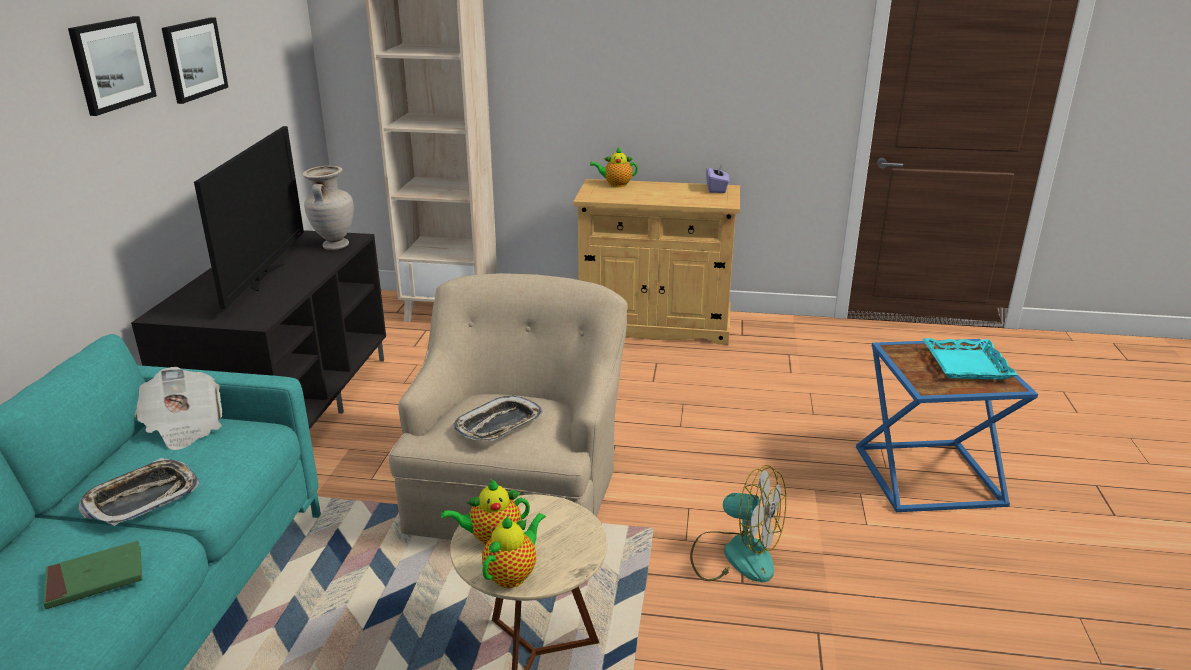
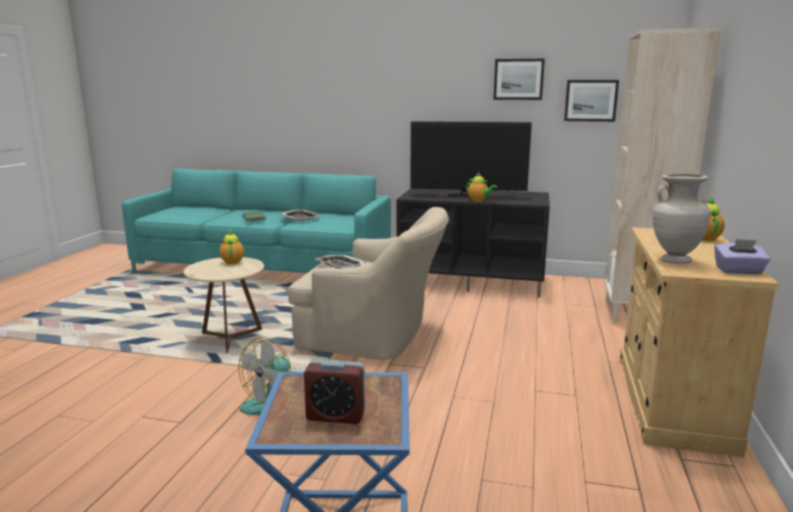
camera: 95 degrees right, 10 degrees down
(112, 64) = (450, 71): picture -> picture (590, 100)
(184, 427) = (352, 218): newspaper -> none
(334, 246) = (521, 201): beige vase -> beige vase (674, 260)
(513, 574) = (203, 265): teapot -> teapot (478, 200)
(965, 365) = (335, 416): turquoise tray -> alarm clock

